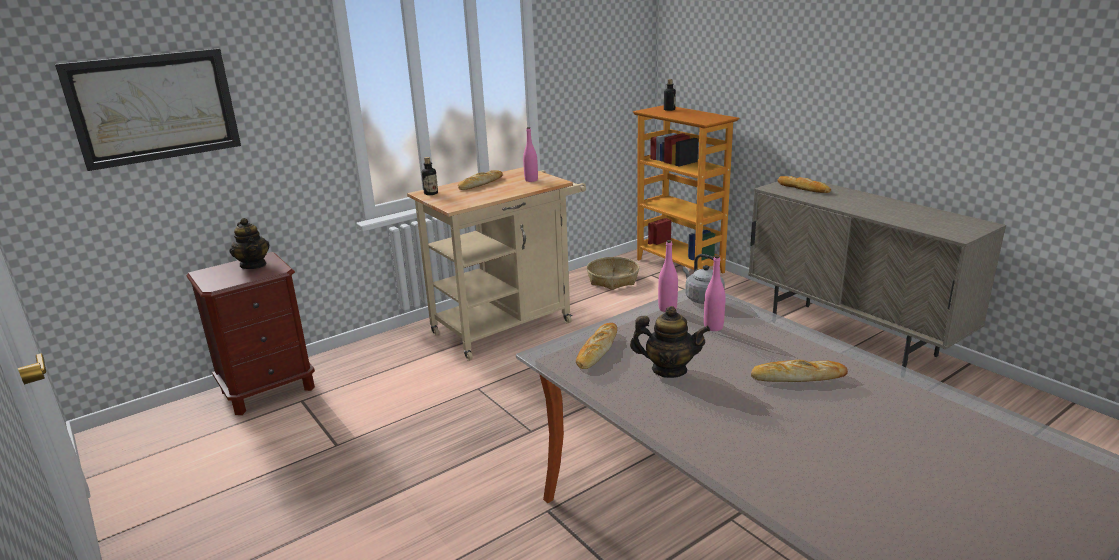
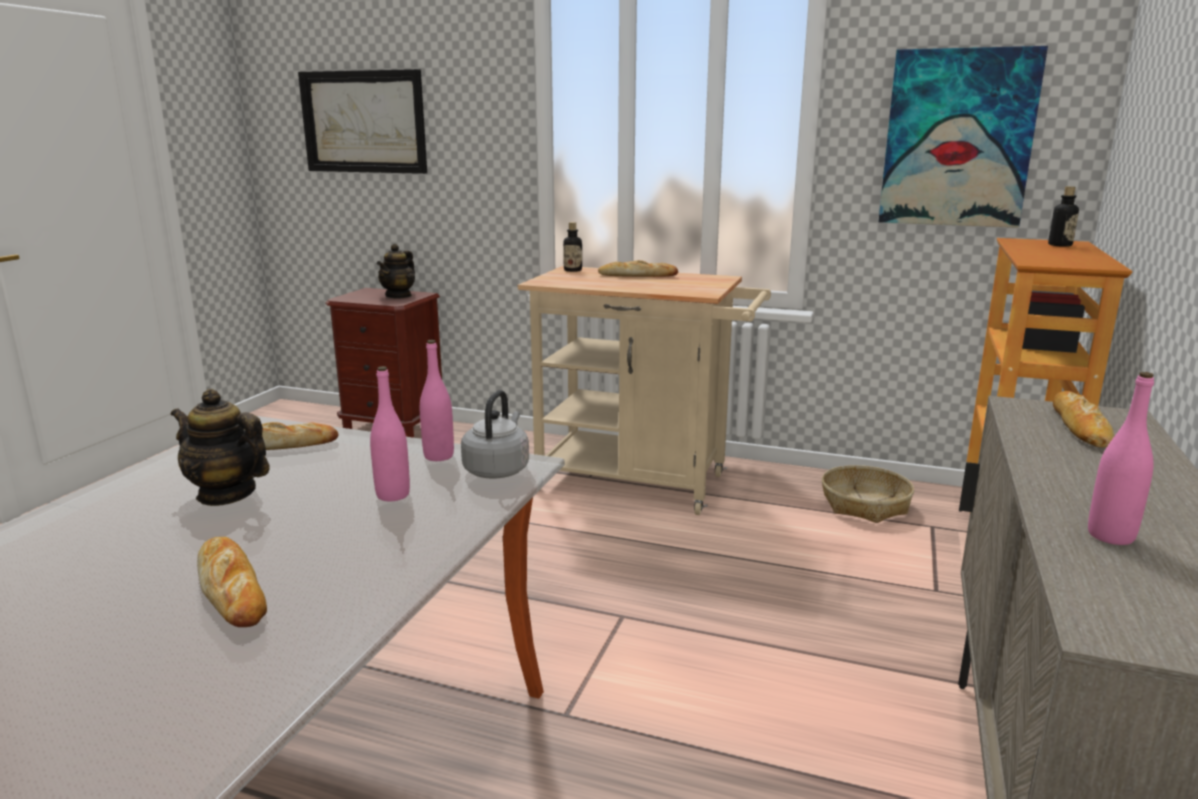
camera: 55 degrees right, 5 degrees down
(531, 180) = (689, 286): pink bottle -> pink bottle (1110, 536)
(600, 58) = (957, 138): none -> picture
(669, 370) = (226, 494): teapot -> teapot turned 135 degrees clockwise

